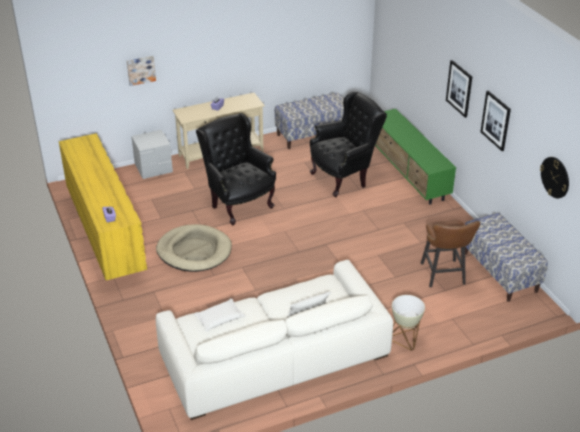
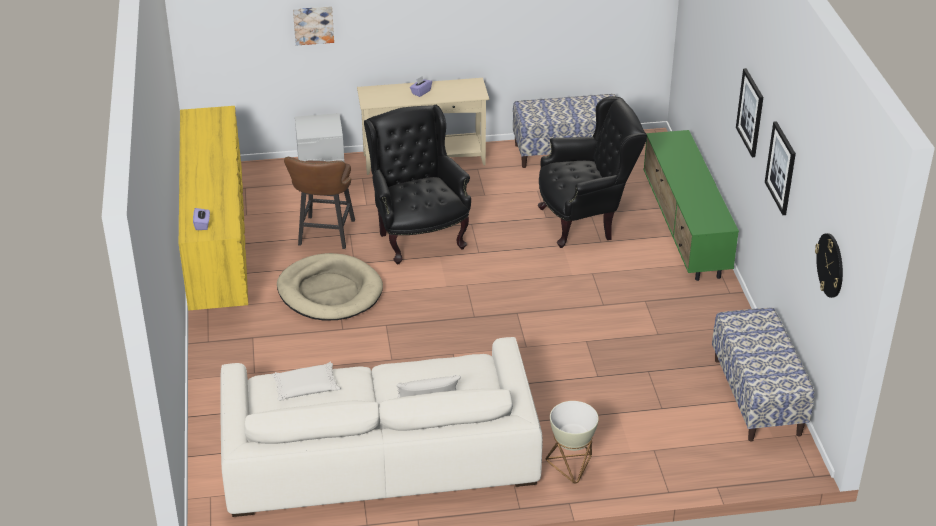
camera: 15 degrees right, 0 degrees up
(444, 277) = (669, 389): brown stool -> brown stool (325, 237)

